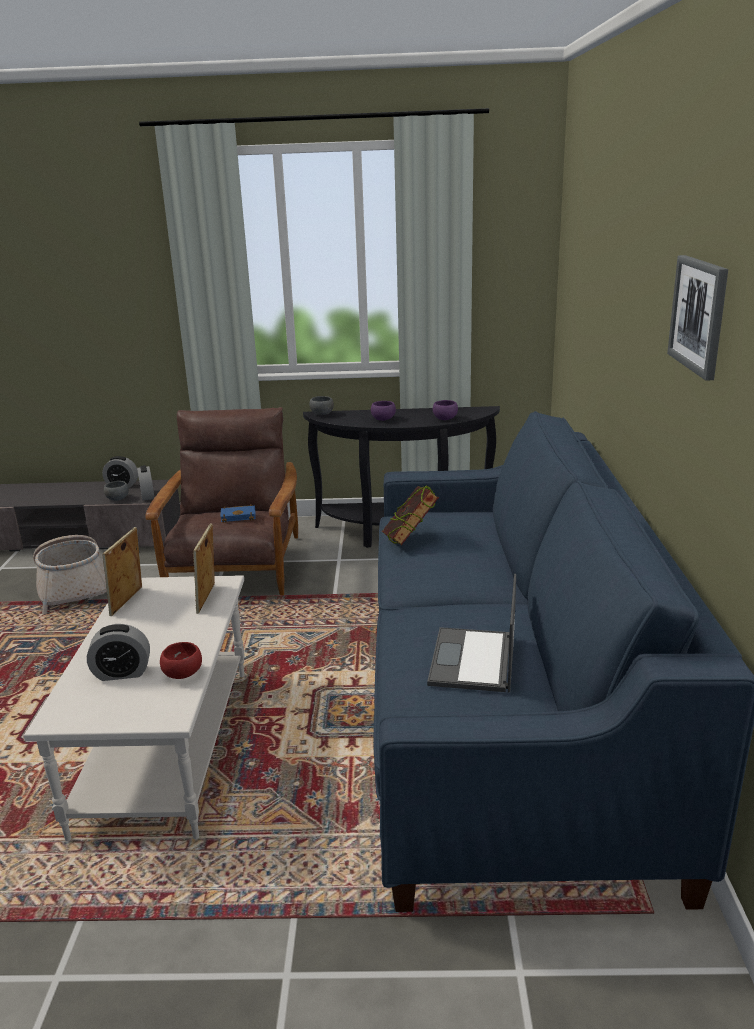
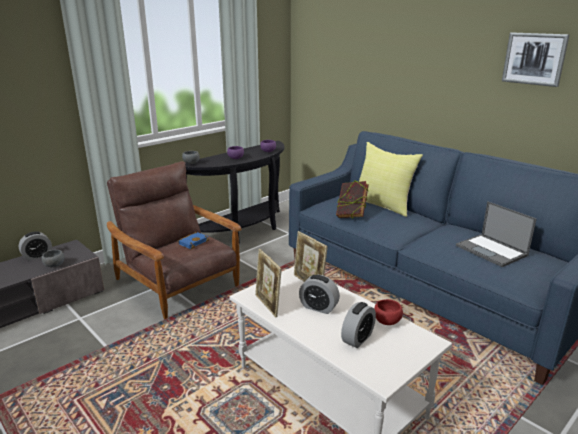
camera: 45 degrees left, 0 degrees up
(74, 587) = (75, 344): basket -> none
(147, 496) = (77, 255): alarm clock -> alarm clock (318, 307)
(491, 542) = (383, 204): none -> yellow pillow

